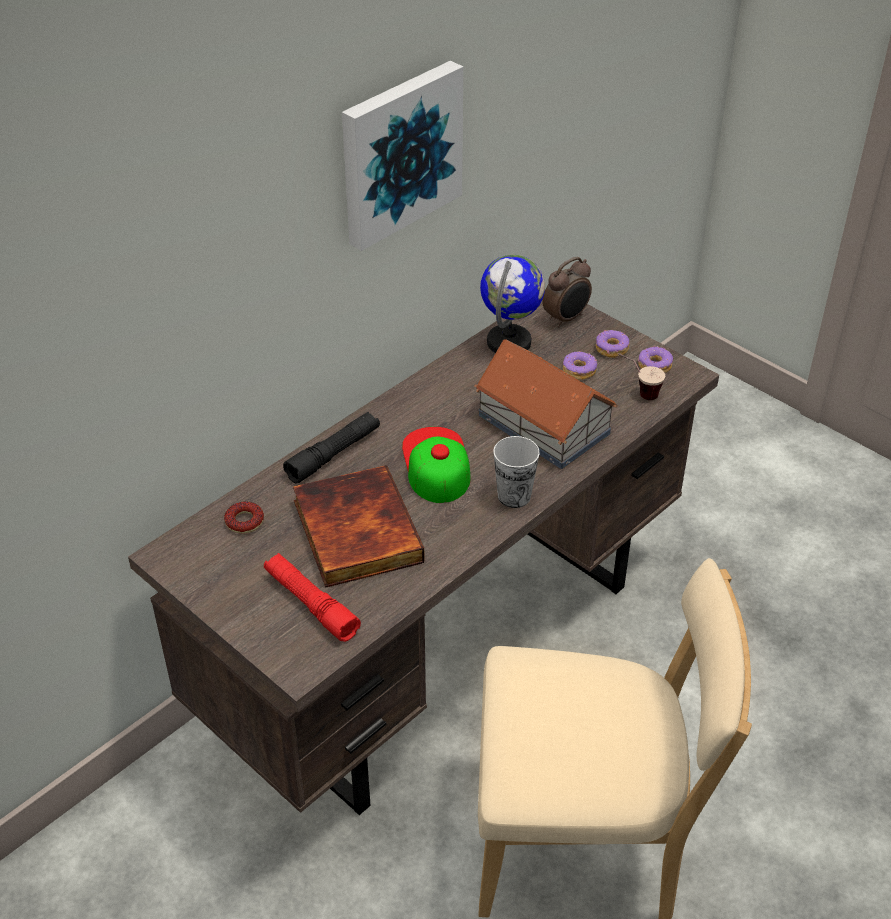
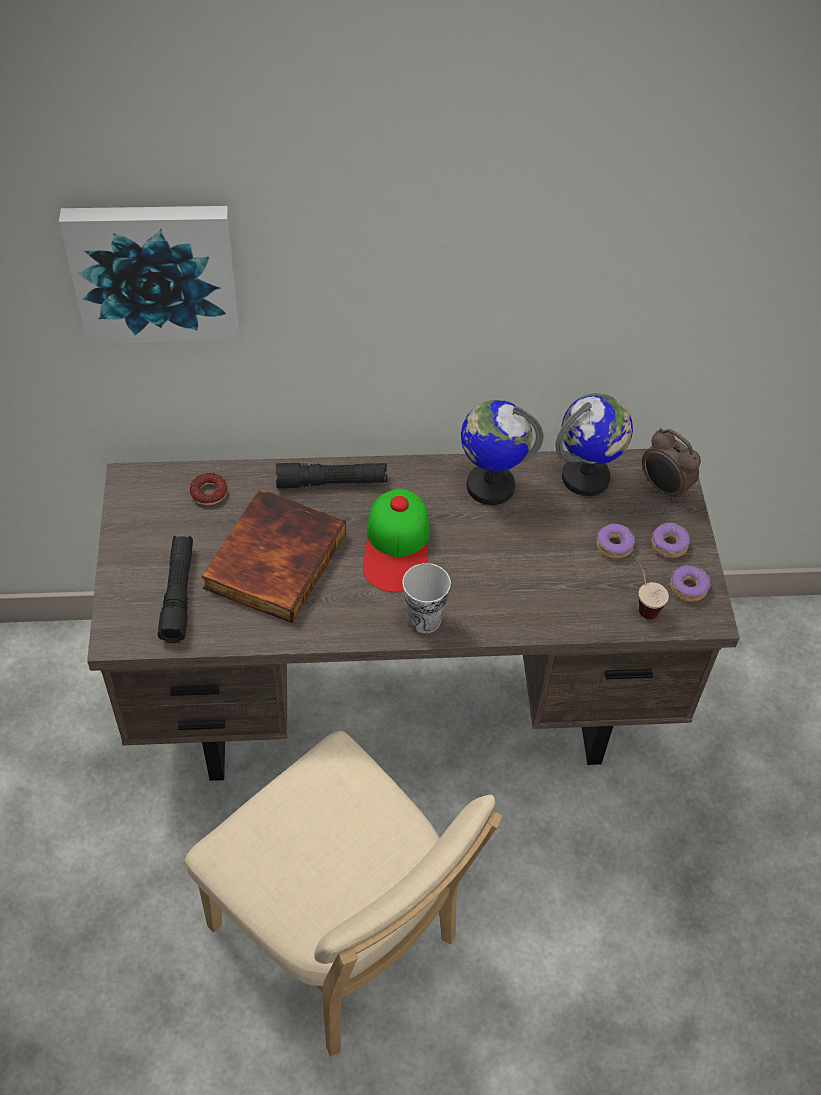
camera: 40 degrees right, 10 degrees up
(311, 604) = (178, 594): red flashlight -> black flashlight
(399, 152) = (492, 245): picture -> picture (154, 270)
(436, 464) = (397, 546): cap -> cap turned 150 degrees clockwise
(451, 386) = (490, 486): none -> globe
(544, 425) = (523, 574): toy house -> none
(566, 318) = (663, 488): alarm clock -> alarm clock turned 45 degrees clockwise

